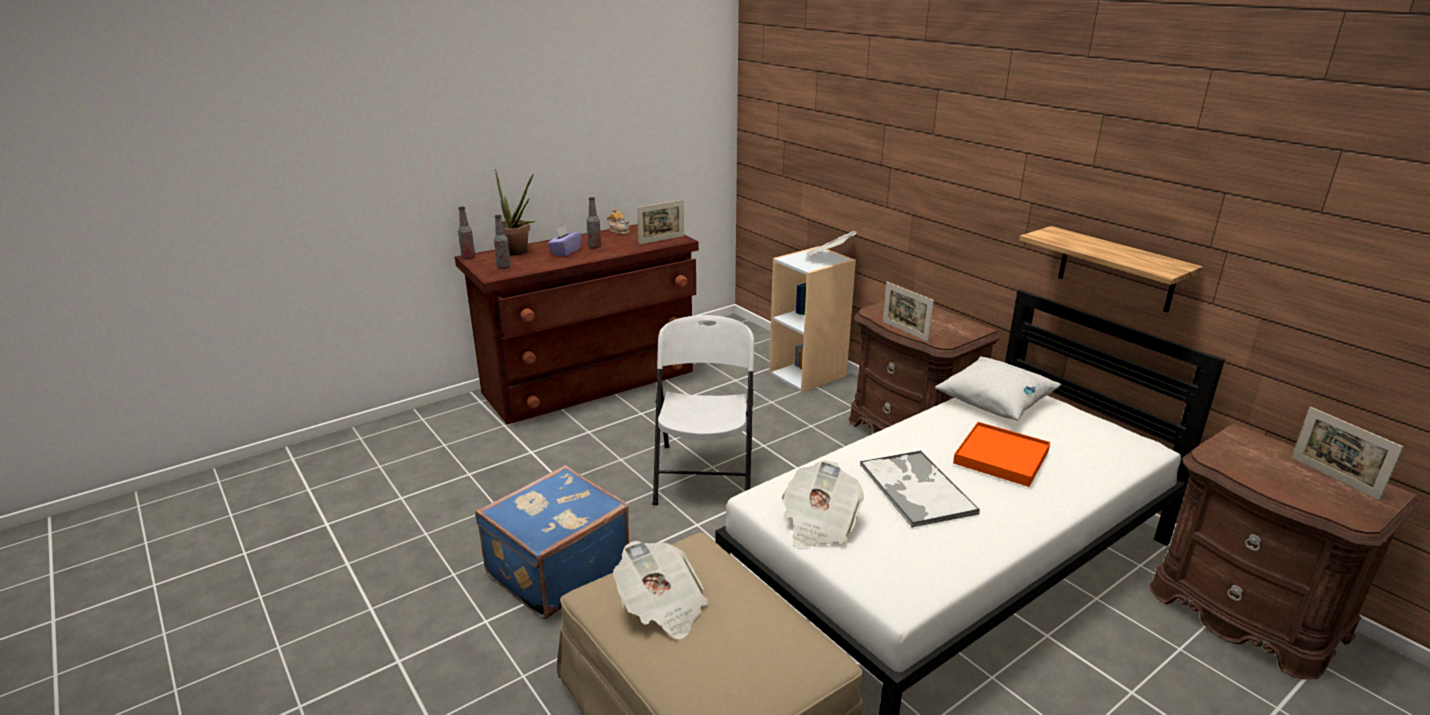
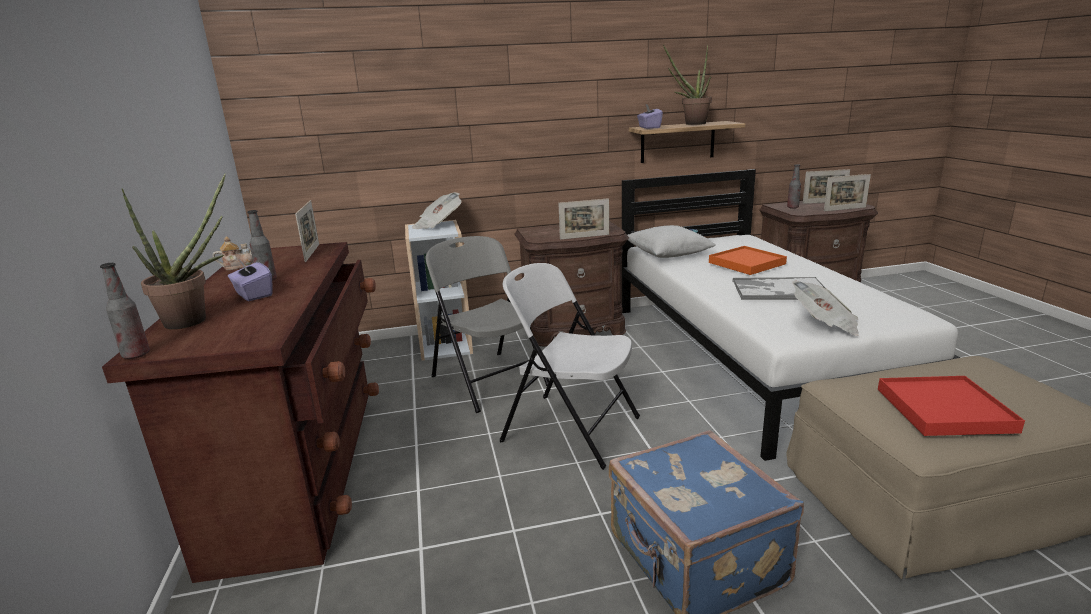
camera: 65 degrees left, 5 degrees down
(504, 267) = (237, 332): bottle -> bottle (792, 207)
(662, 607) = (944, 409): newspaper -> red tray
(759, 415) = (490, 380): none -> grey chair
(1051, 235) = (649, 127): none -> purple tissue box
(1123, 250) = (691, 124): none -> potted plant
(1301, 499) = (845, 209): none -> picture frame

